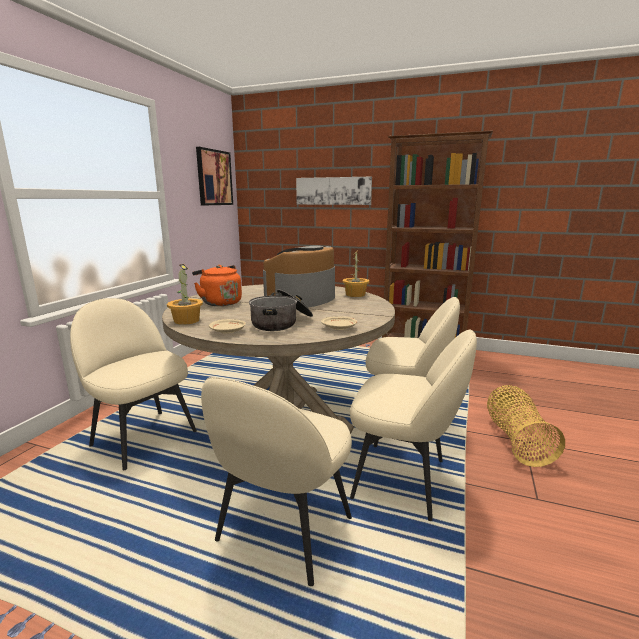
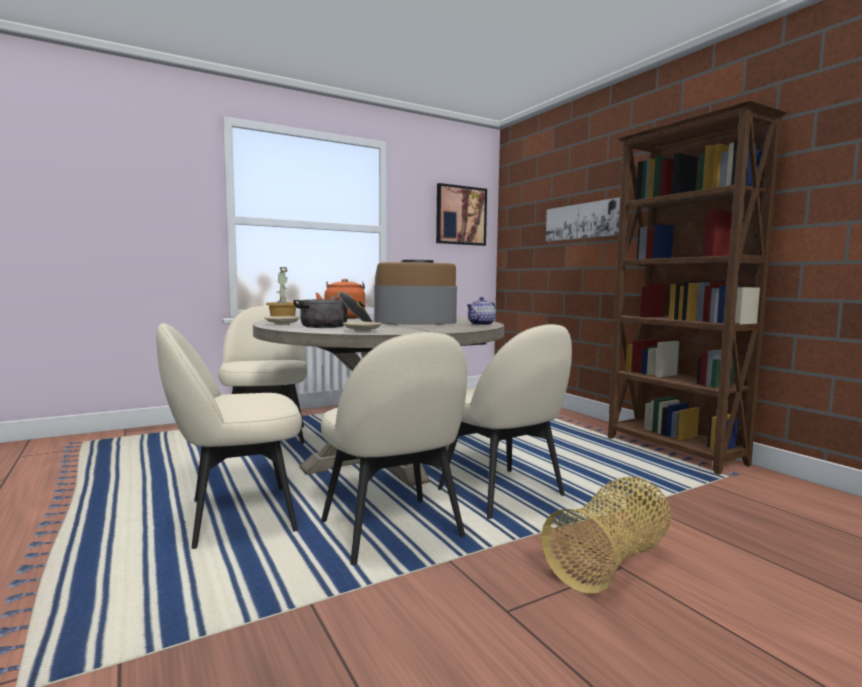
camera: 40 degrees right, 10 degrees down
(355, 294) = (481, 324): potted plant -> teapot

